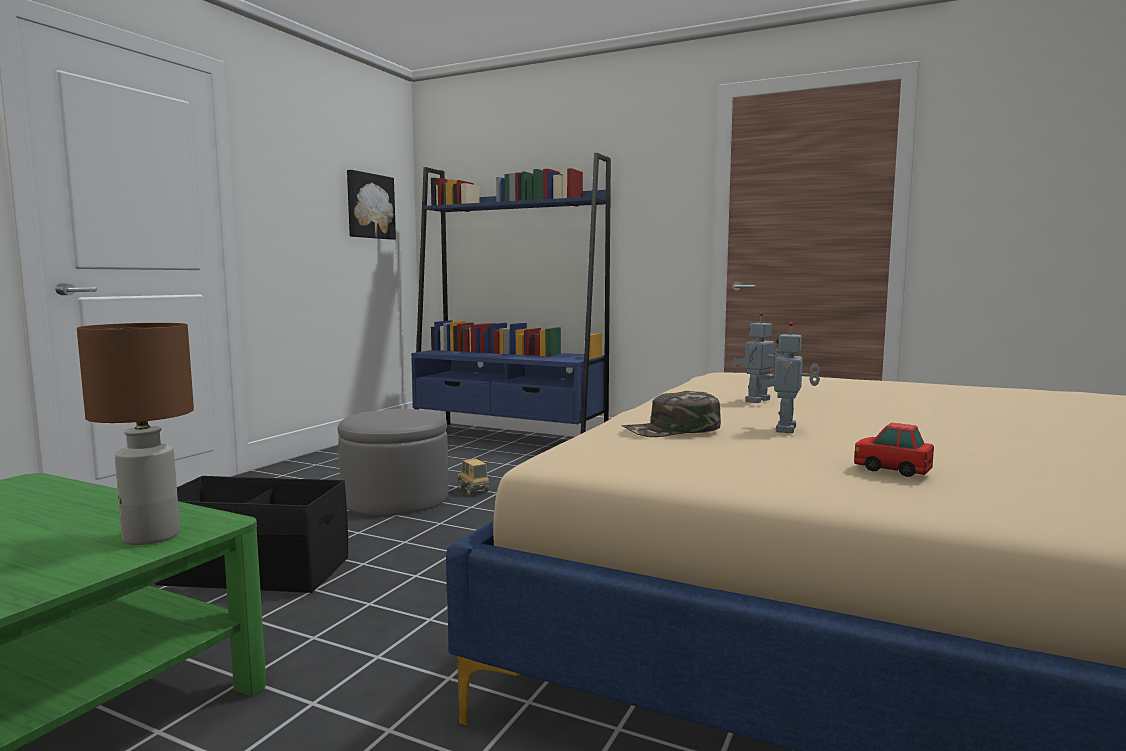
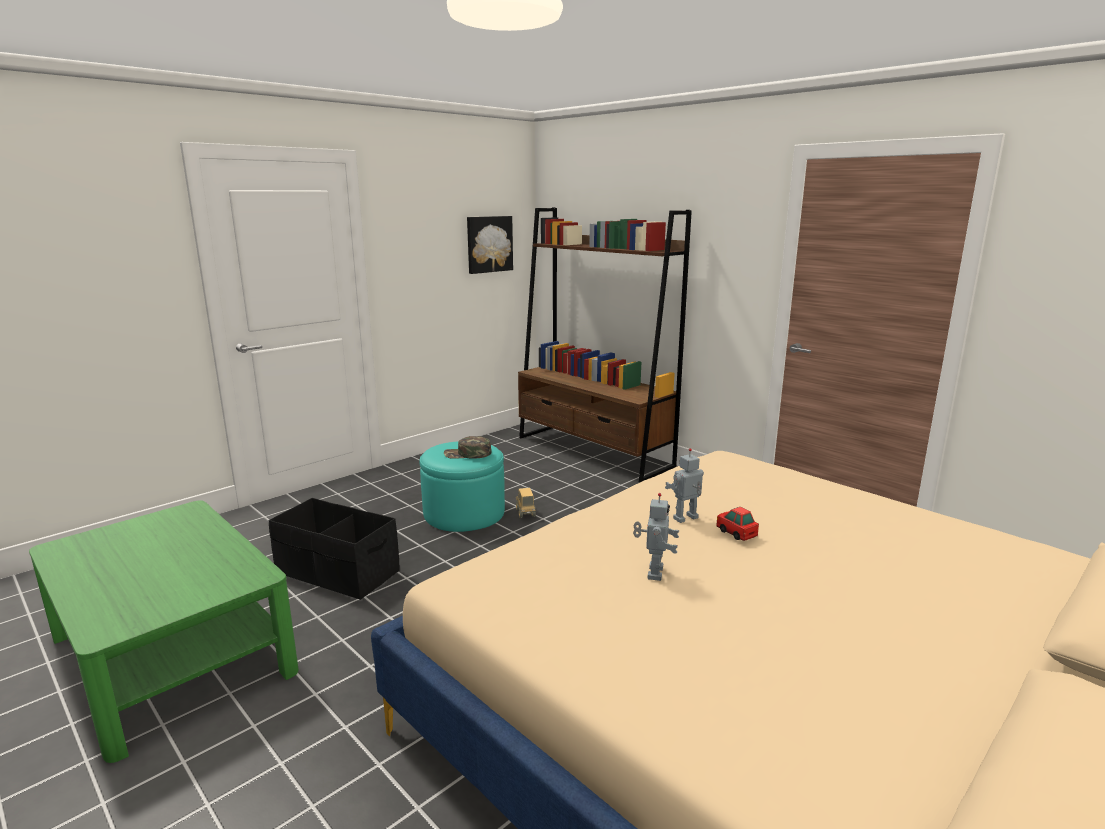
camera: 20 degrees right, 10 degrees up
(151, 537) = (221, 584): brown table lamp -> none
(395, 499) = (464, 513): grey ottoman -> turquoise ottoman
(509, 438) = (593, 451): blue bookcase -> brown bookcase
(672, 429) = (561, 558): green cap -> green cap (467, 454)
(788, 429) = (653, 572): toy robot -> toy robot turned 150 degrees clockwise
(891, 469) = (653, 652): toy car -> toy car (735, 532)

